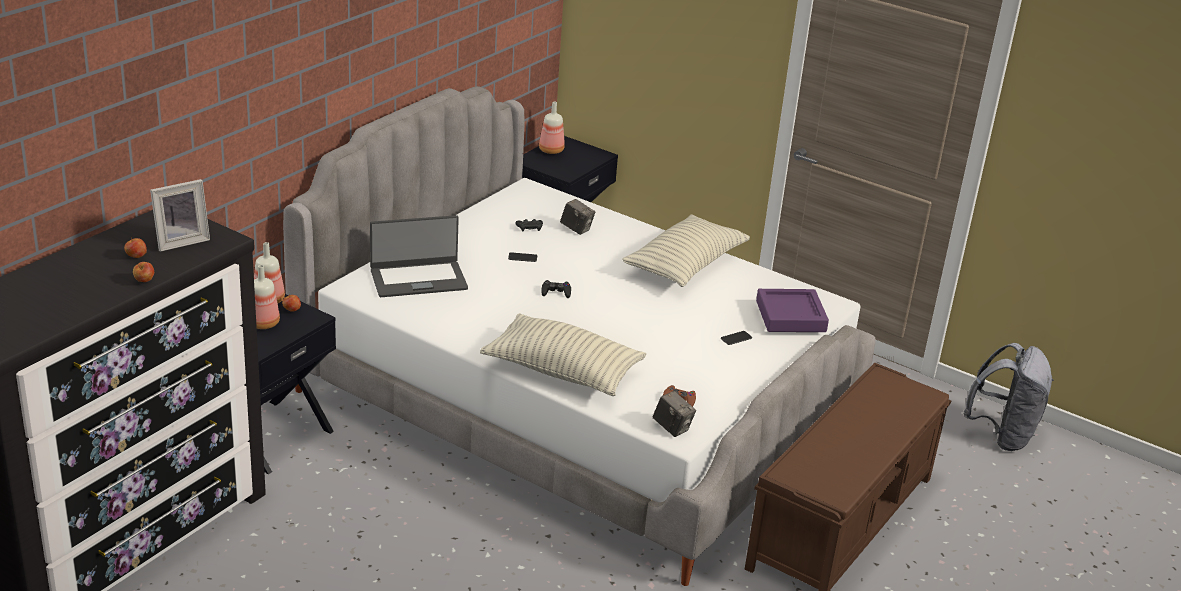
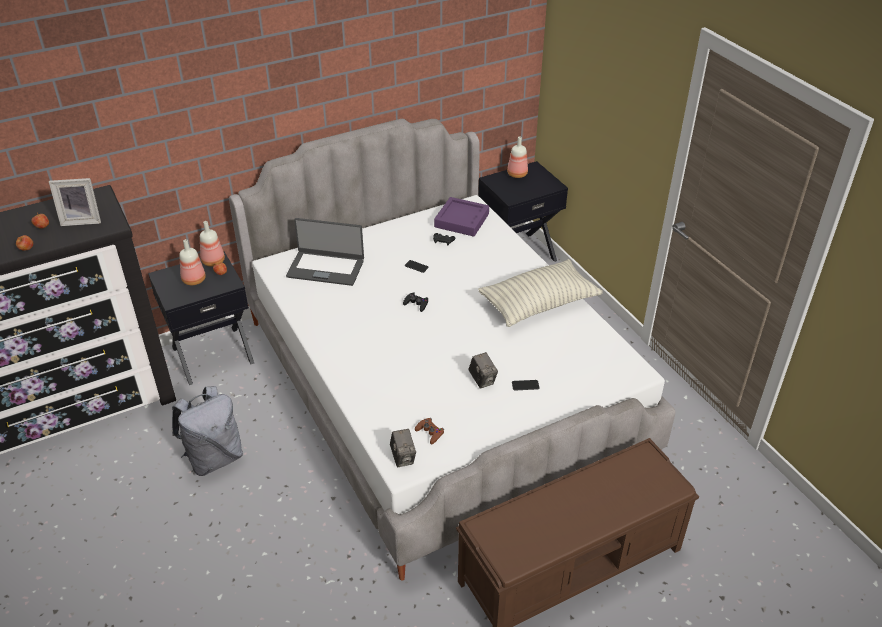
camera: 30 degrees right, 10 degrees up
(562, 371) = (362, 378): pillow -> none
(576, 229) = (478, 250): camera -> camera (482, 380)
(790, 316) = (587, 377): purple tray -> purple tray (461, 220)
(1001, 435) = (781, 527): grey backpack -> grey backpack (214, 458)

